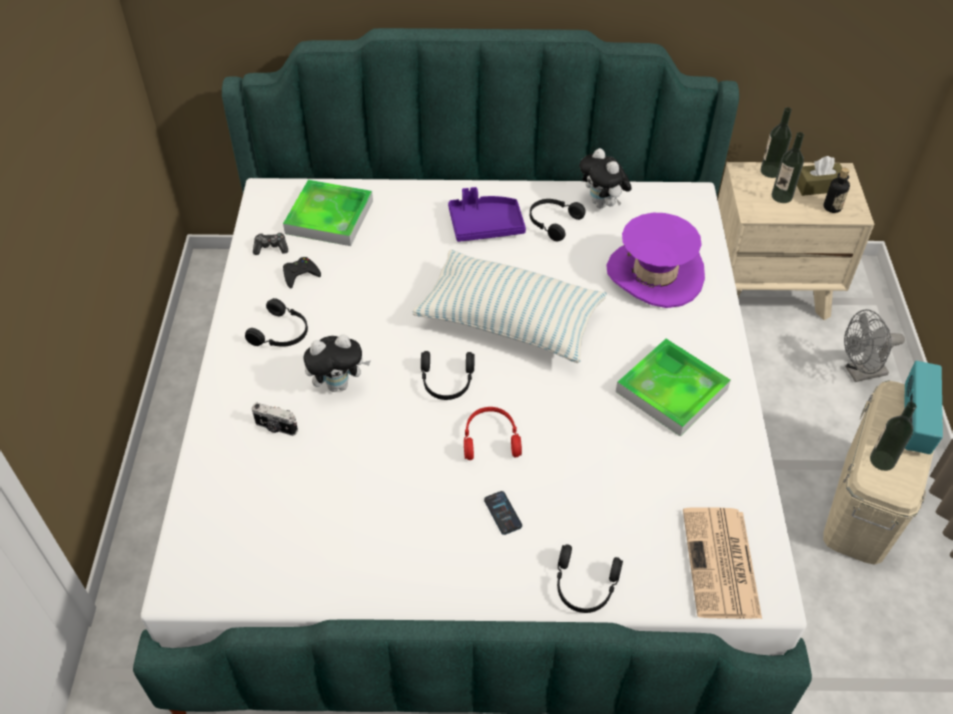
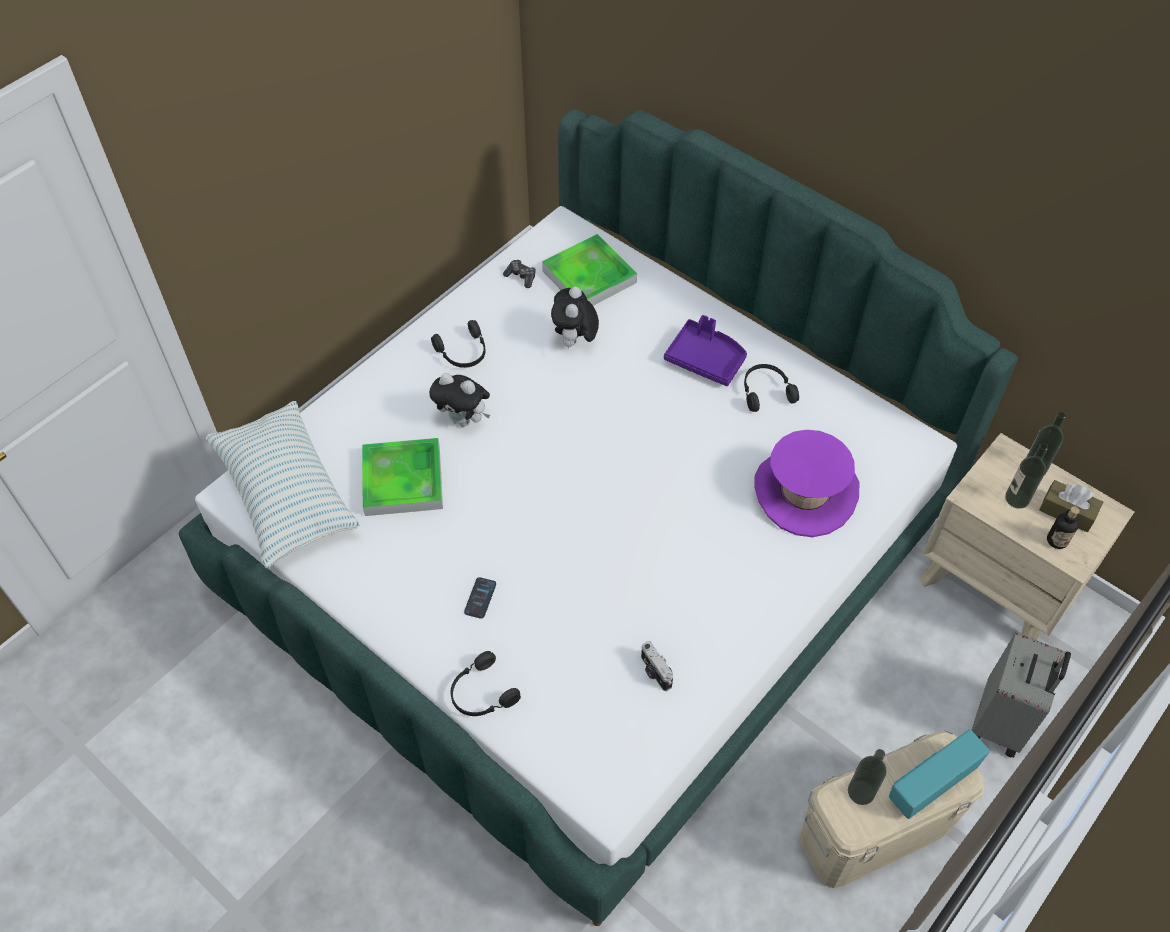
camera: 40 degrees right, 5 degrees up
(276, 428) = (391, 424): camera -> camera (654, 672)
(300, 275) = (521, 313): black game controller -> none
(447, 382) = (542, 471): black headphones -> none
(490, 438) = (529, 537): red headphones -> none
(510, 321) = (640, 454): pillow -> pillow (286, 495)
(602, 204) = (828, 402): plush toy -> plush toy (574, 341)
(671, 390) = (708, 599): tray -> tray (403, 480)
(722, 565) = (597, 757): newspaper -> none
(860, 373) = (1001, 722): grey fan -> grey suitcase

